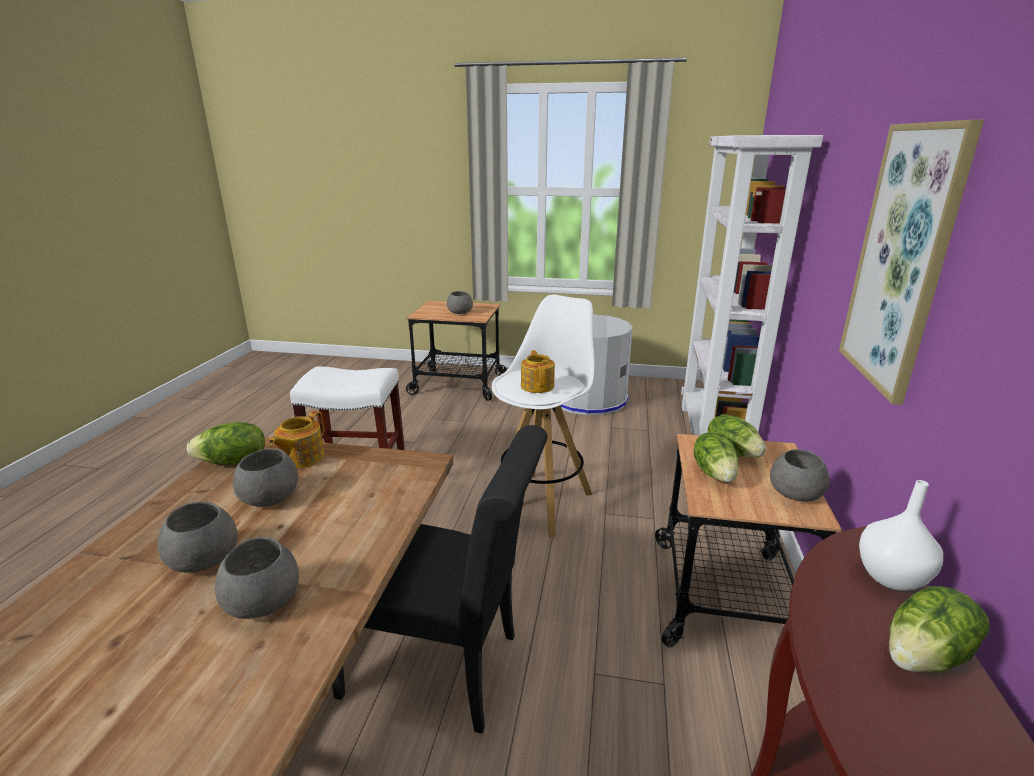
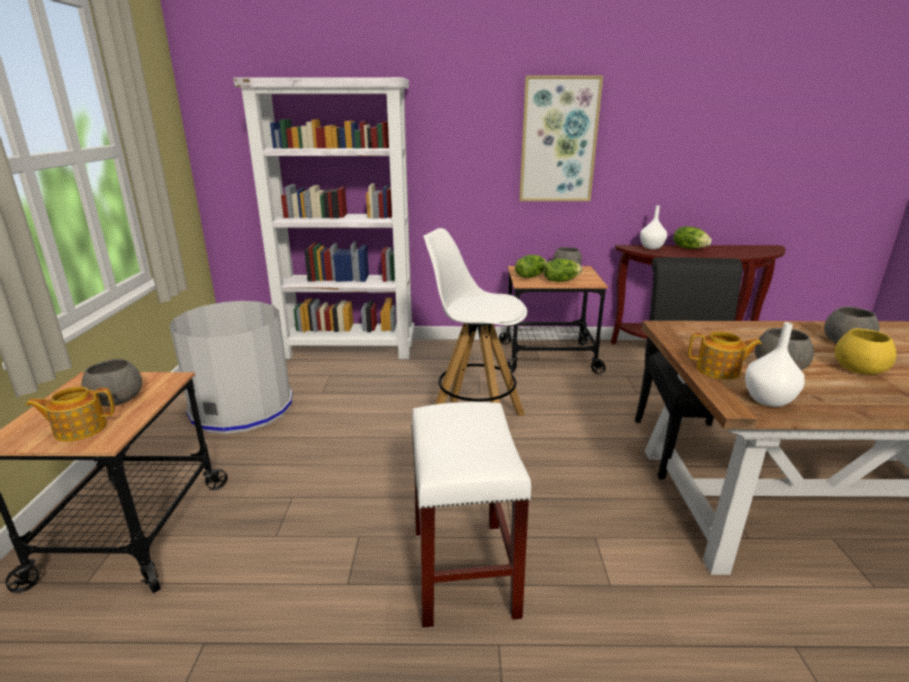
camera: 100 degrees left, 0 degrees up
(203, 558) = (859, 369): grey bowl -> yellow bowl
(233, 462) = (768, 399): lettuce -> white vase
(537, 386) = (496, 304): teapot -> teapot (79, 429)

